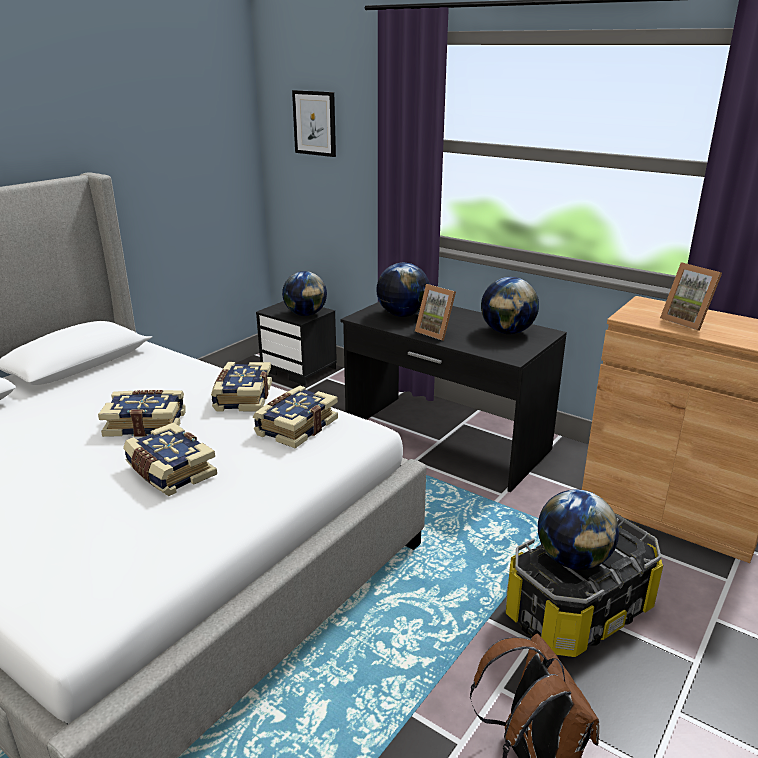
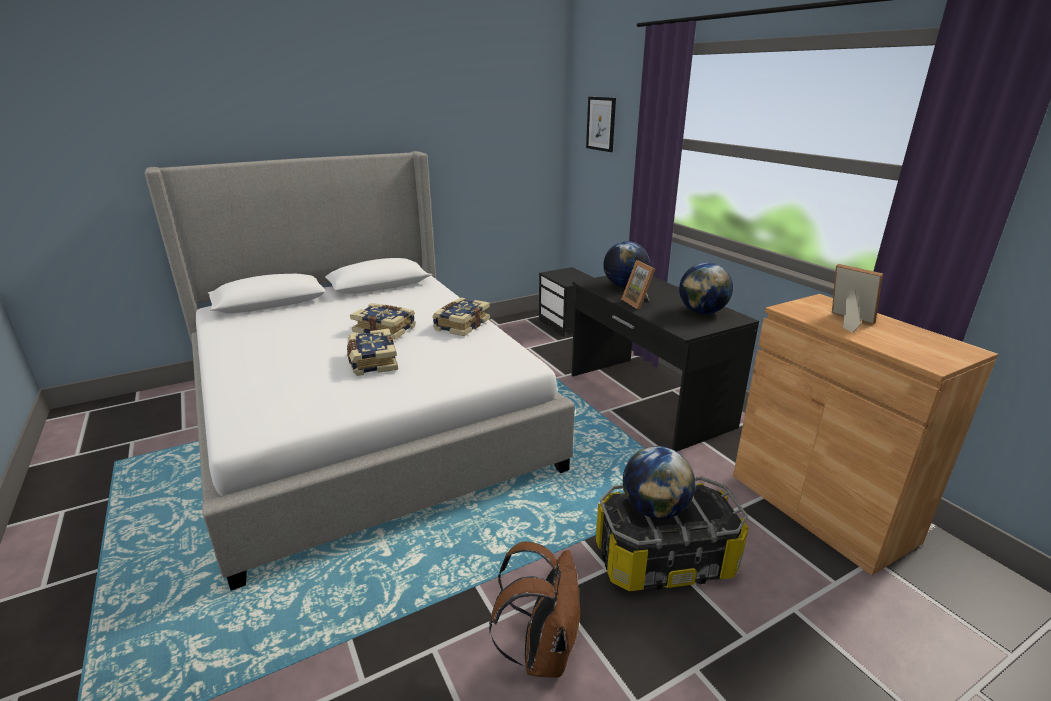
camera: 25 degrees right, 0 degrees up
(295, 427) = (478, 351): book -> none
(305, 314) = (574, 280): globe -> none
(687, 321) = (847, 321): picture frame -> picture frame turned 150 degrees clockwise

